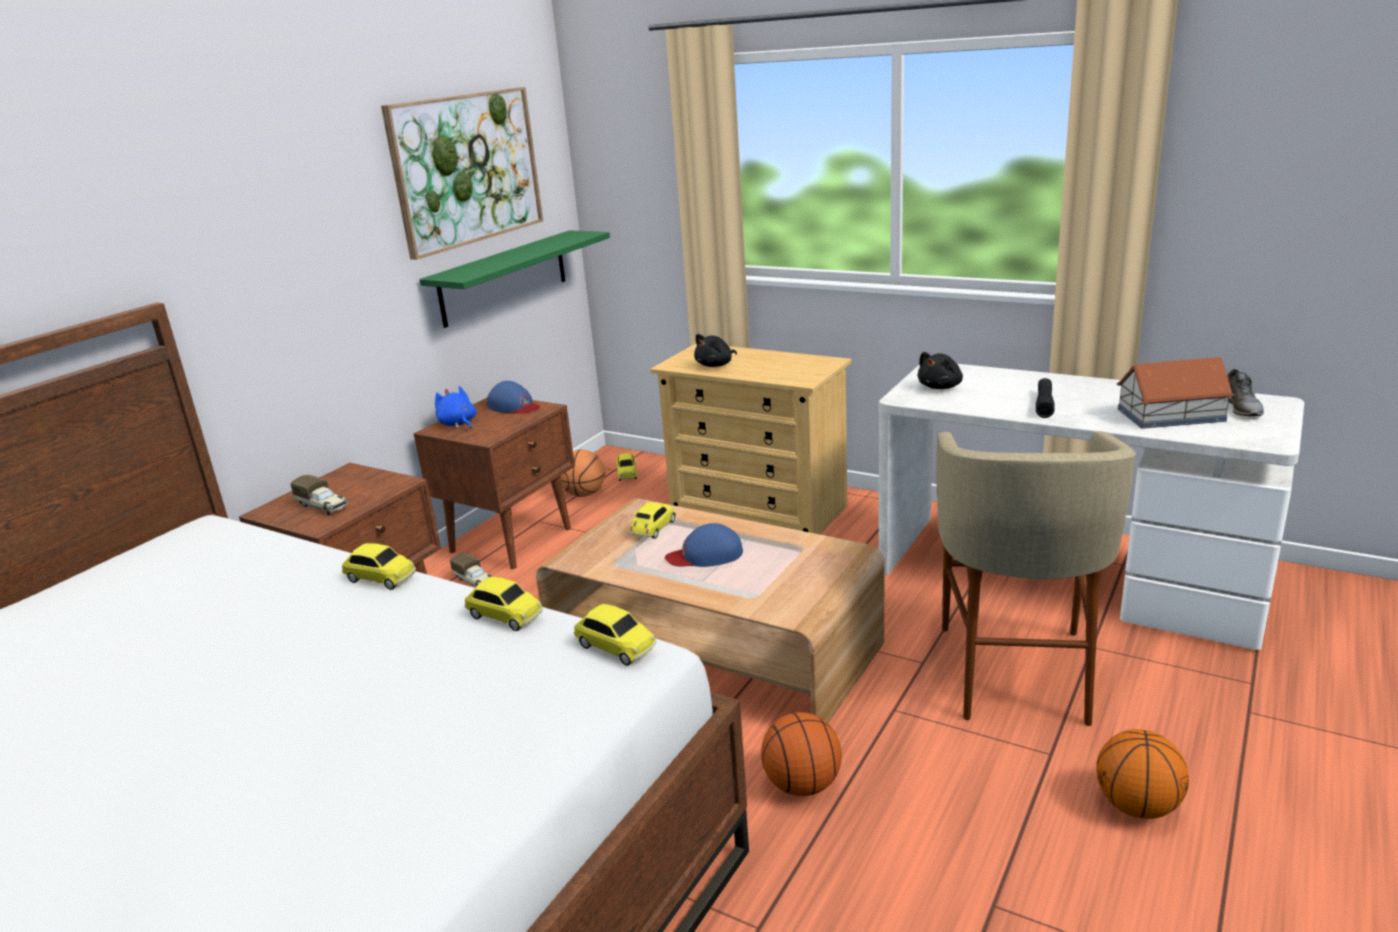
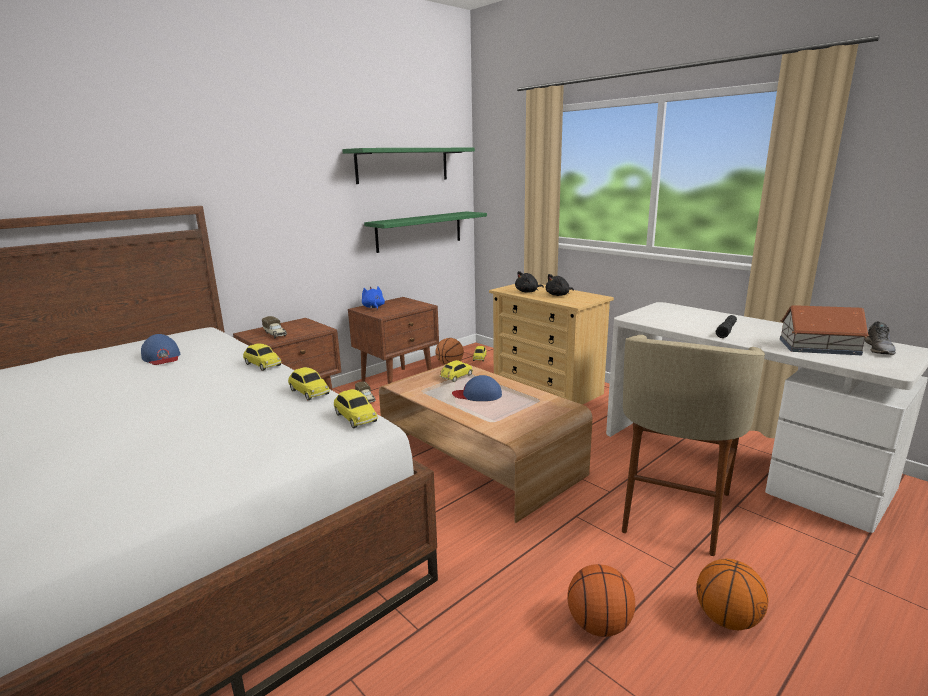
camera: 15 degrees right, 5 degrees down
(466, 169) = (403, 165): picture -> green shelf
(514, 406) = (409, 303): blue cap -> blue cap (162, 357)
(802, 785) = (492, 548): basketball -> basketball (598, 625)
(941, 387) = (660, 315): black plush toy -> black plush toy (558, 295)

